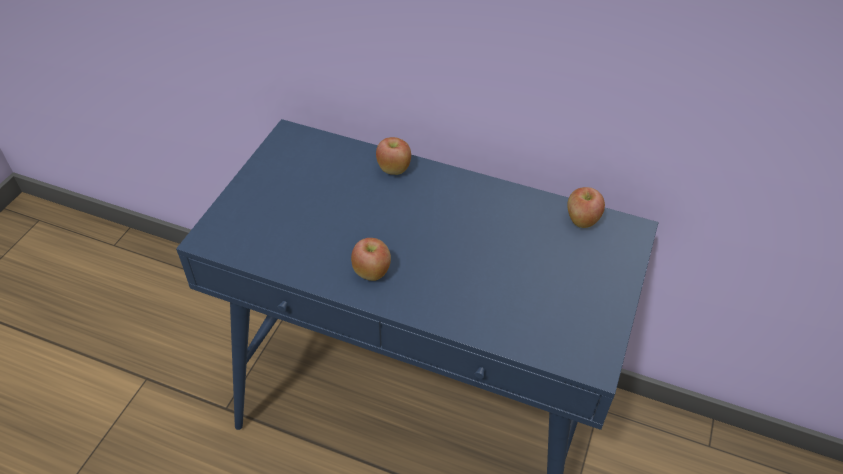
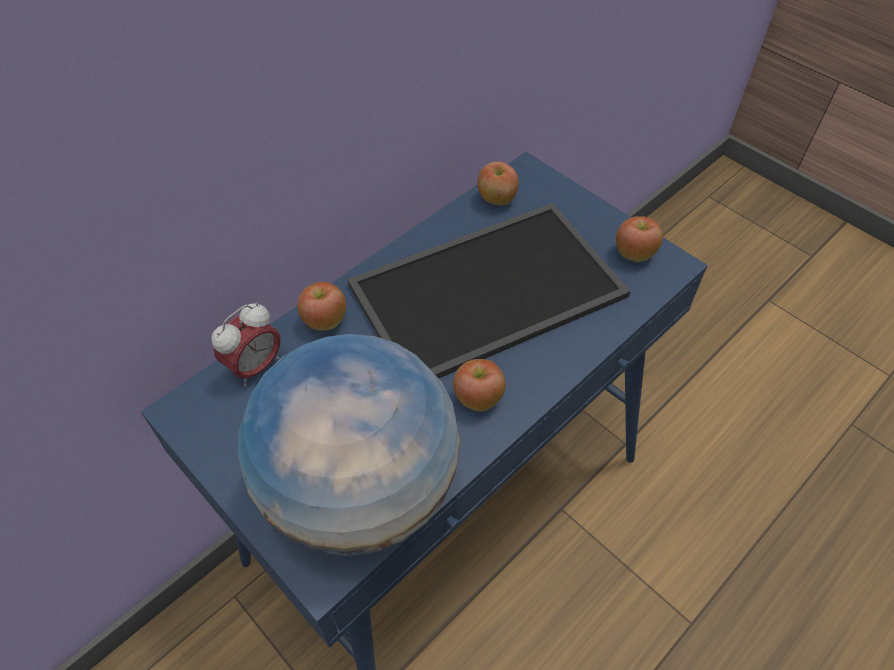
camera: 65 degrees left, 5 degrees up
(271, 235) = (361, 488): none -> globe
(338, 152) = (255, 367): none -> alarm clock
(473, 246) = (487, 294): none -> tray
(586, 332) = (634, 254): none -> apple

